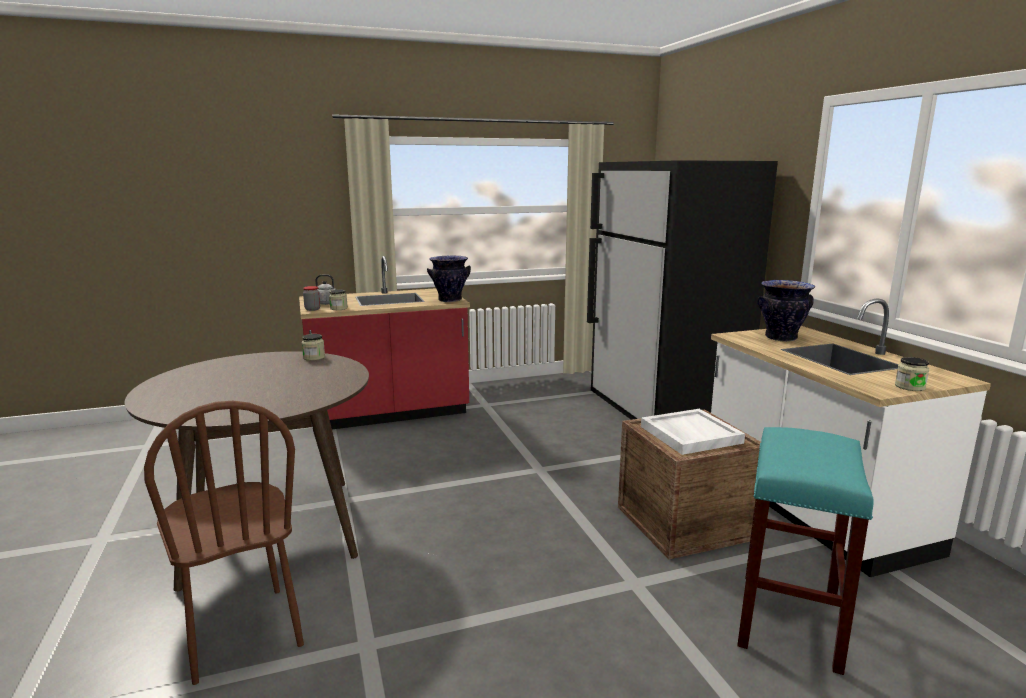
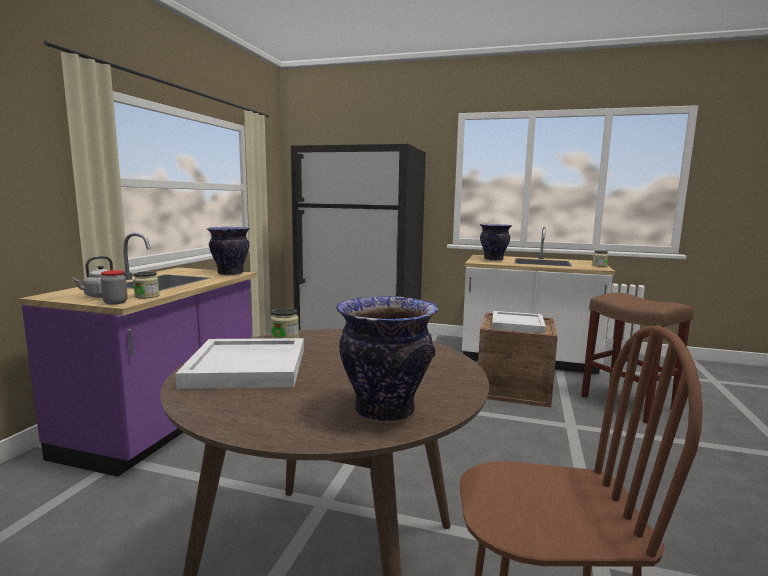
camera: 55 degrees left, 5 degrees down
(189, 406) = (383, 411): none -> vase
(244, 366) = (248, 367): none -> white tray
(388, 413) = (167, 421): red counter -> purple counter
(790, 621) = (629, 404): turquoise stool -> brown stool

